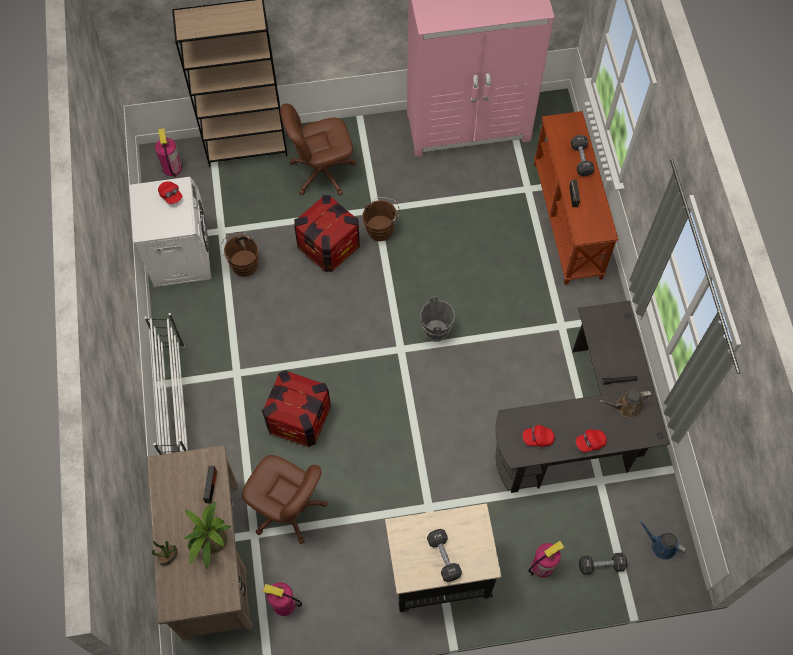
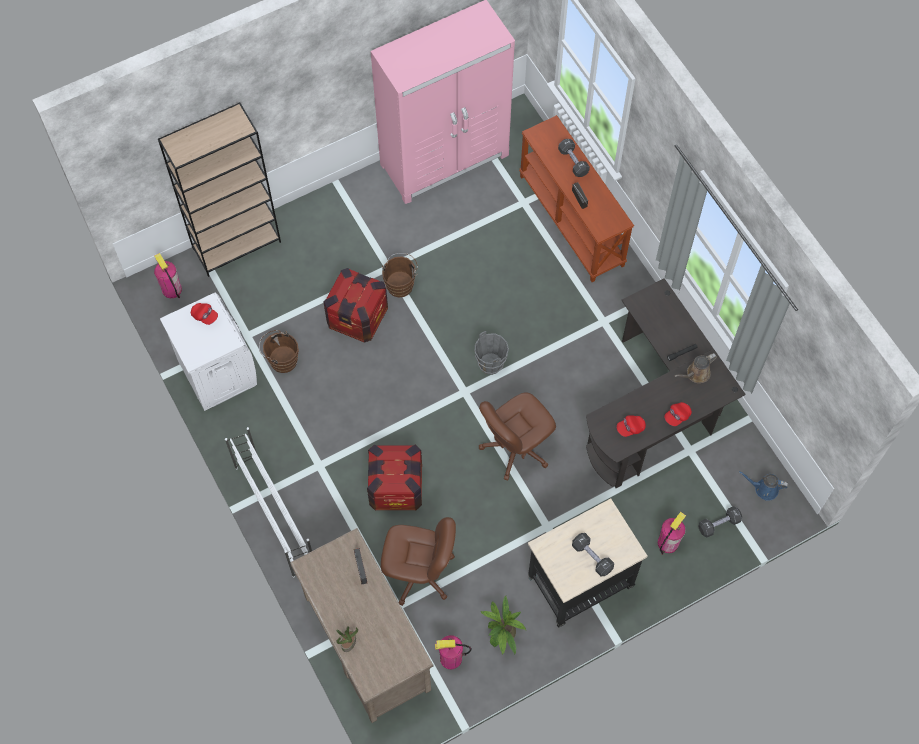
camera: 20 degrees left, 0 degrees up
(211, 544) = (382, 618): potted plant -> potted plant (502, 635)
(322, 171) = (321, 247): brown office chair -> brown office chair (515, 447)

